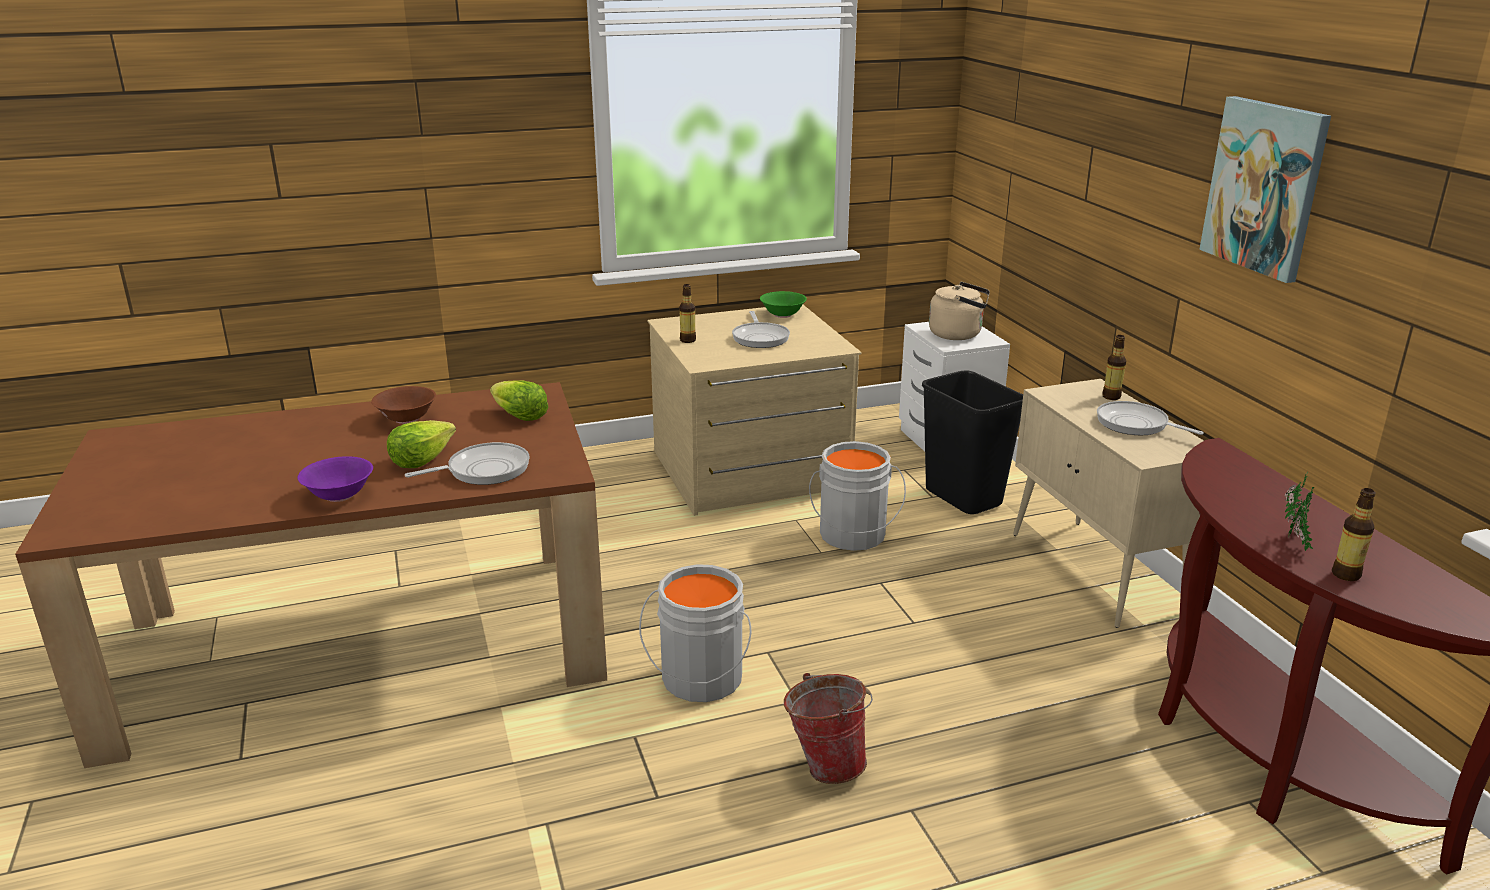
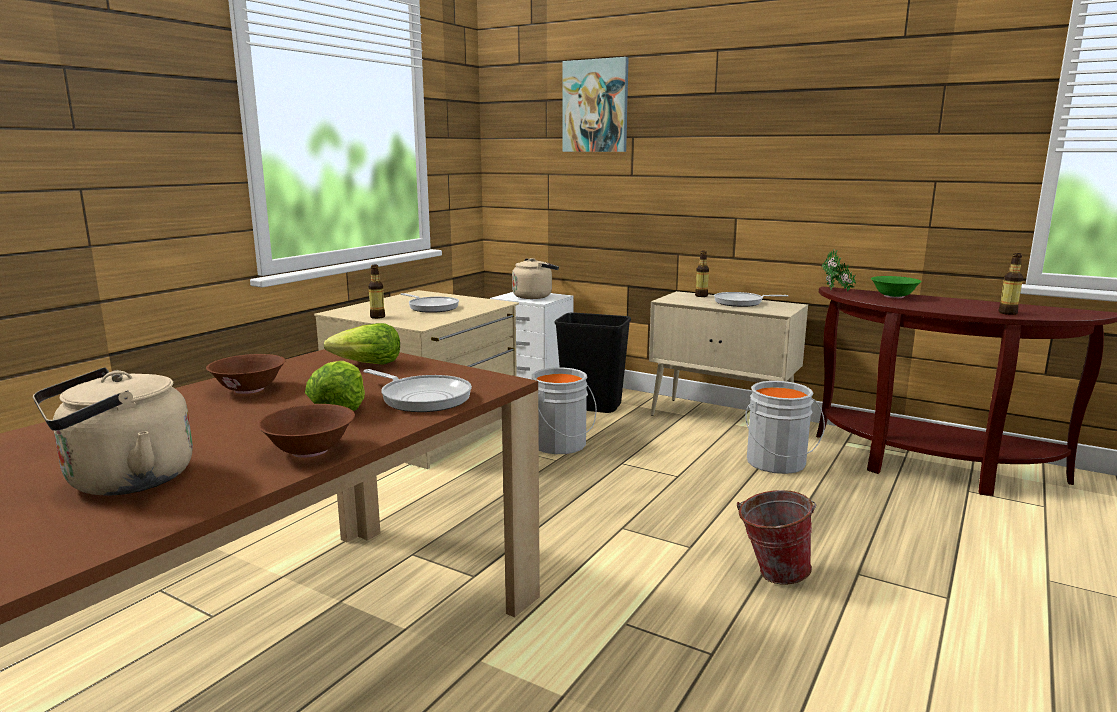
camera: 40 degrees left, 10 degrees down
(228, 482) = (123, 482): none -> beige kettle
(339, 495) = (310, 451): purple bowl -> brown bowl
(483, 470) = (422, 398): frying pan -> frying pan turned 105 degrees clockwise
(699, 680) = (607, 565): grey bucket -> grey bucket (777, 464)
(782, 315) = (419, 296): green bowl -> green bowl (893, 296)
(1264, 187) = (803, 126): picture -> picture (595, 106)
(1294, 543) = (960, 309): potted plant -> potted plant (836, 291)

